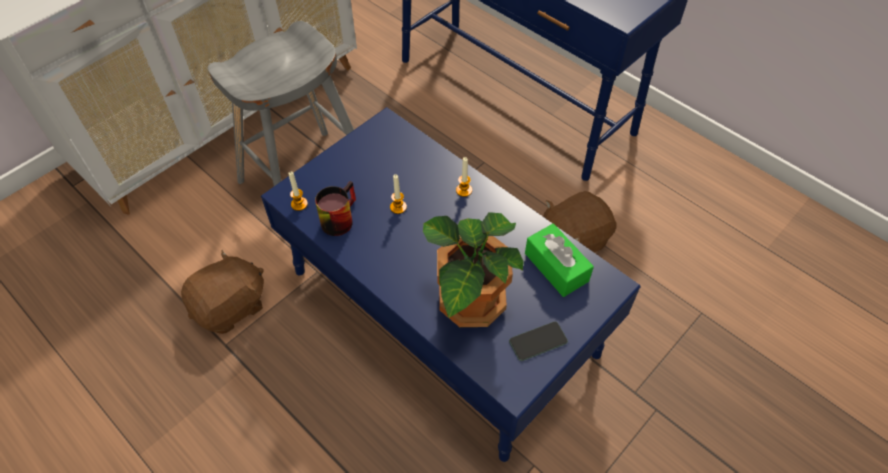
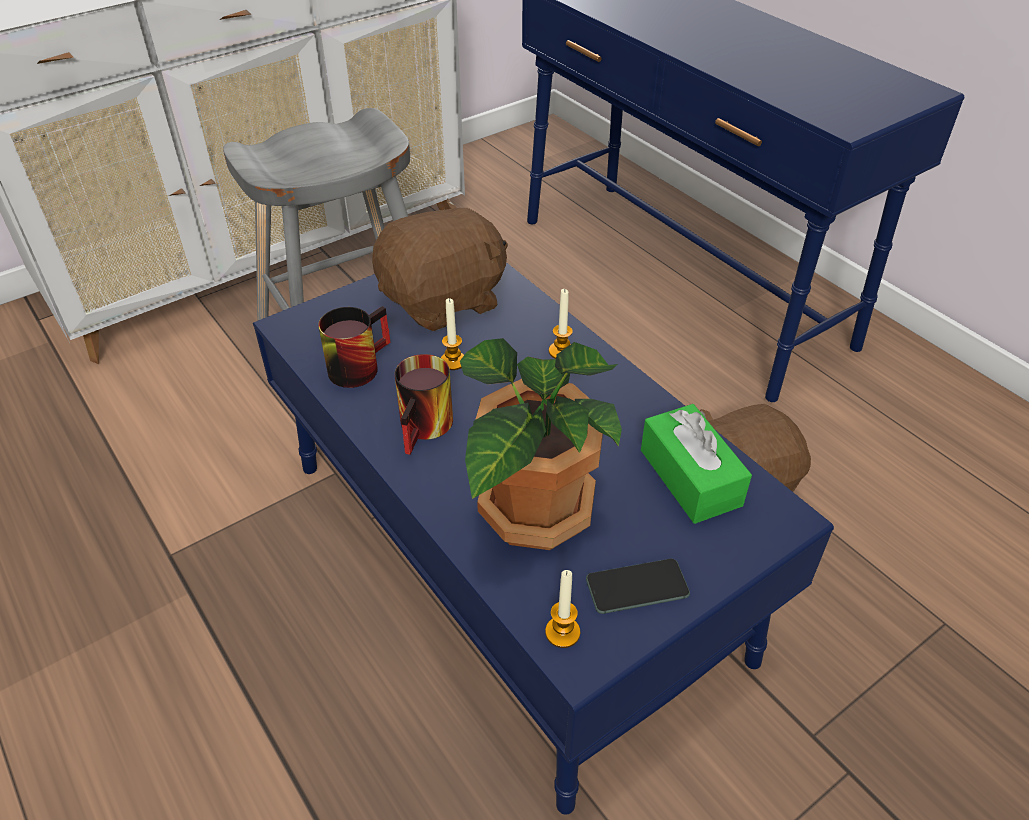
camera: 10 degrees right, 10 degrees down
(231, 307) = (196, 503): brown plush toy -> brown plush toy (444, 301)
(299, 204) = (305, 339): candle -> candle (562, 632)
(394, 257) = (428, 428): none -> mug

